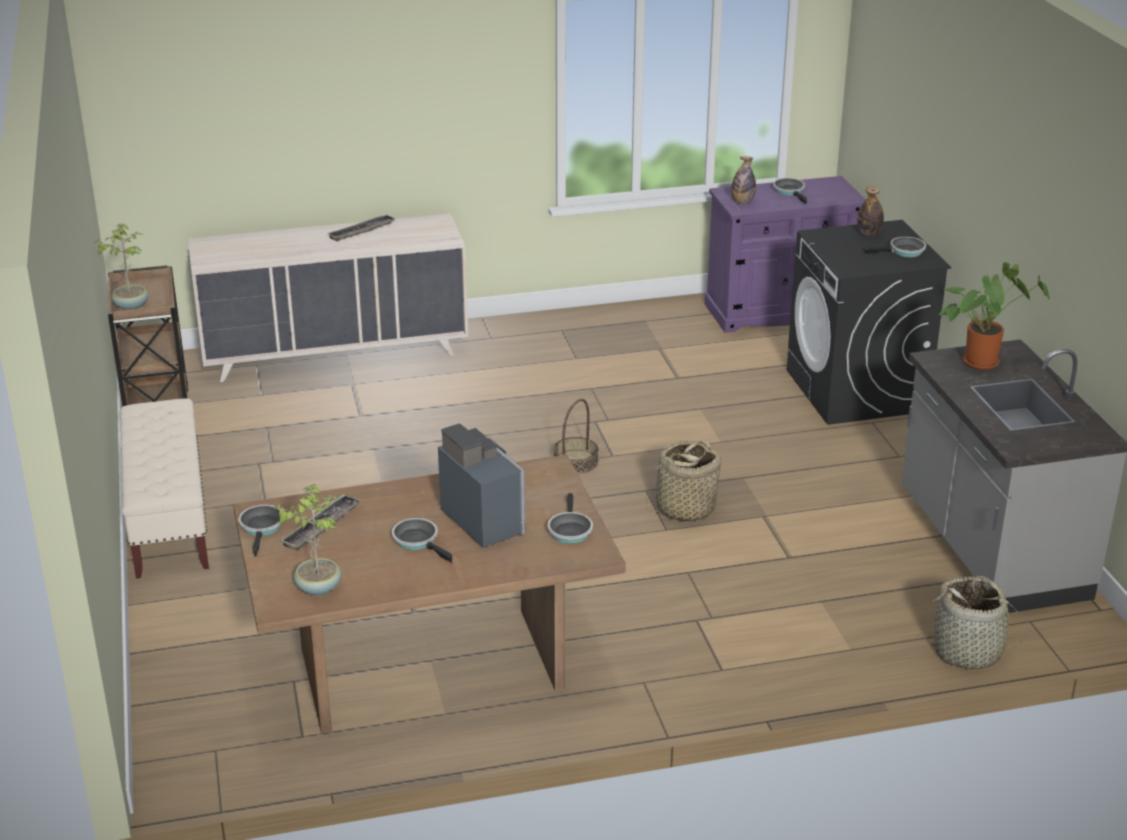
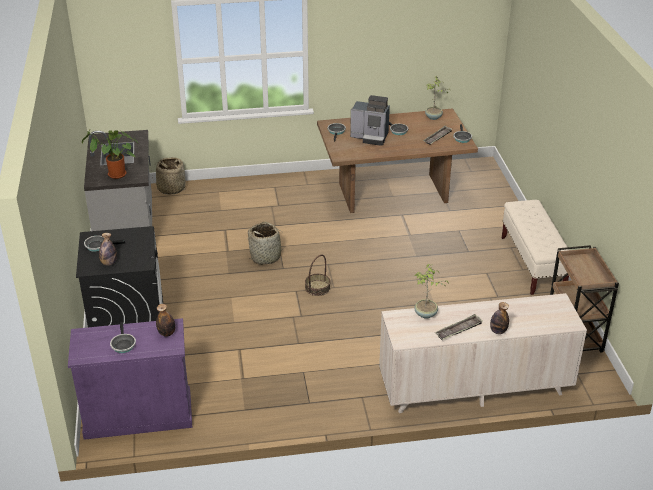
camera: 175 degrees left, 5 degrees up
(131, 306) = (588, 263): potted plant -> potted plant (425, 314)
(309, 232) = (498, 331): none -> bottle
(485, 519) = (370, 137): coffee machine -> coffee machine turned 45 degrees counterclockwise

